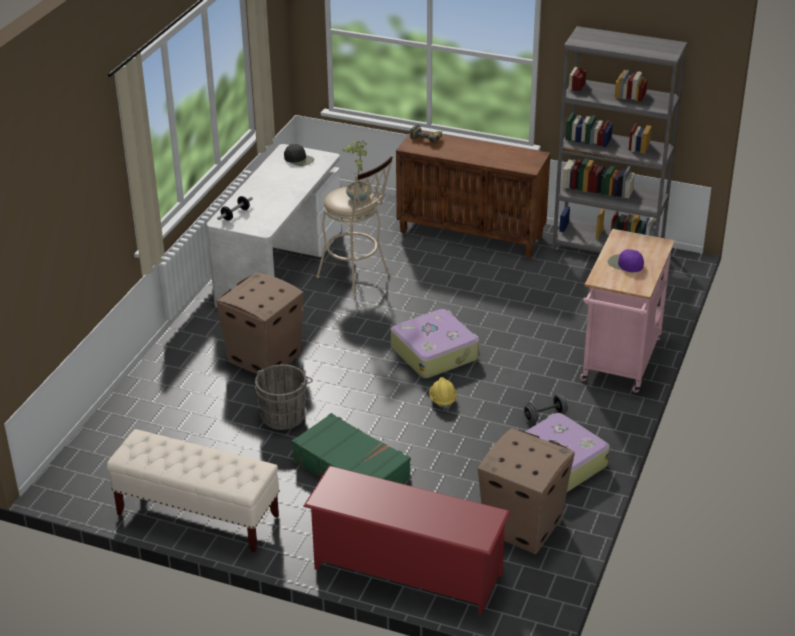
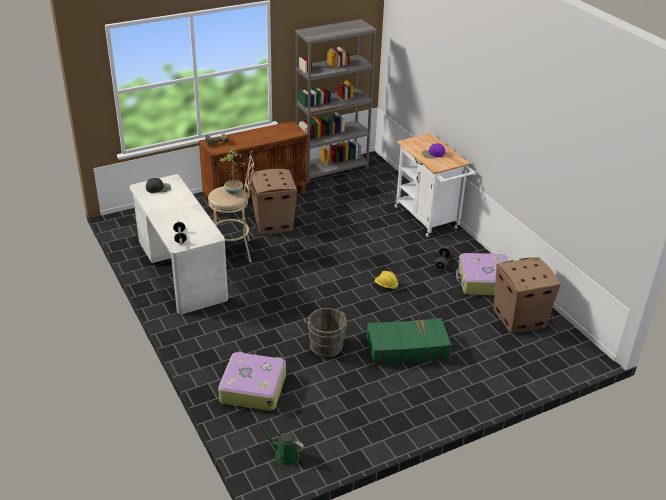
camera: 50 degrees left, 0 degrees up
(96, 477) = (284, 455): none -> green watering can
(197, 515) = (377, 430): beige bench -> none
(263, 358) = (261, 324): cardboard box -> cardboard box (273, 224)
(406, 571) = (514, 377): red shoe rack -> none
(435, 352) = (342, 265): suitcase -> suitcase (253, 388)
(620, 364) = (429, 220): pink cart -> white cart

